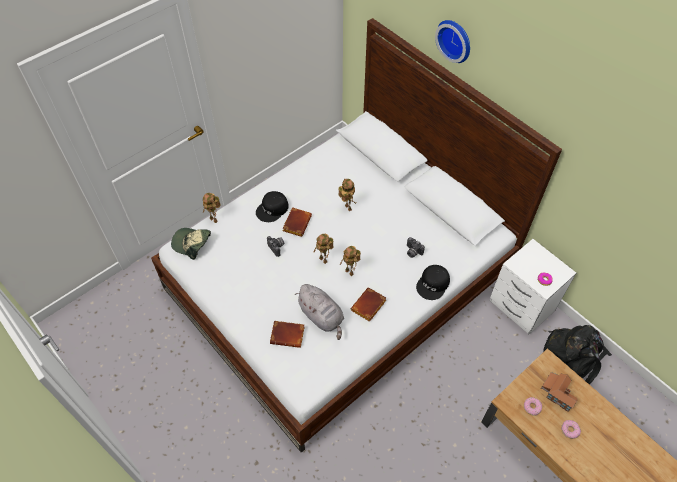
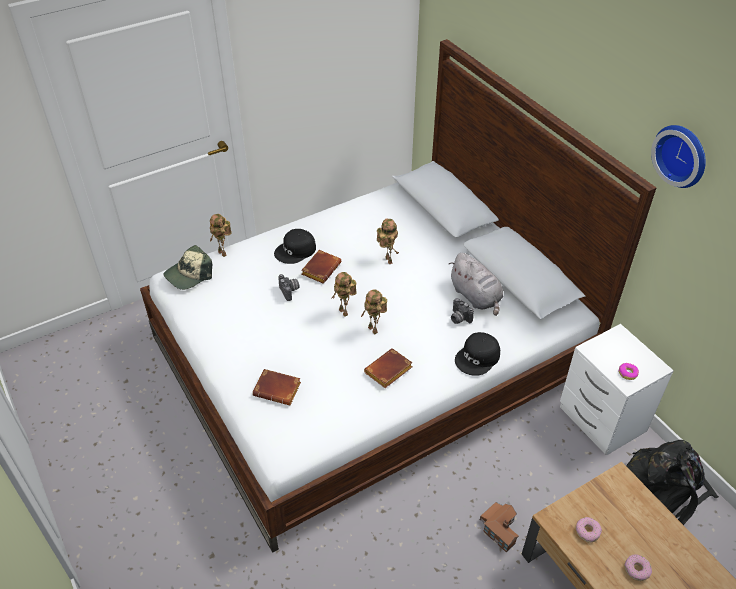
camera: 10 degrees right, 10 degrees down
(192, 244) = (189, 274): cap -> cap turned 75 degrees counterclockwise
(322, 317) = (326, 375): grey plush toy -> grey plush toy (476, 297)
(455, 40) = (537, 55): wall clock -> wall clock (682, 154)
(558, 393) = (627, 519): toy house -> toy house (499, 529)

